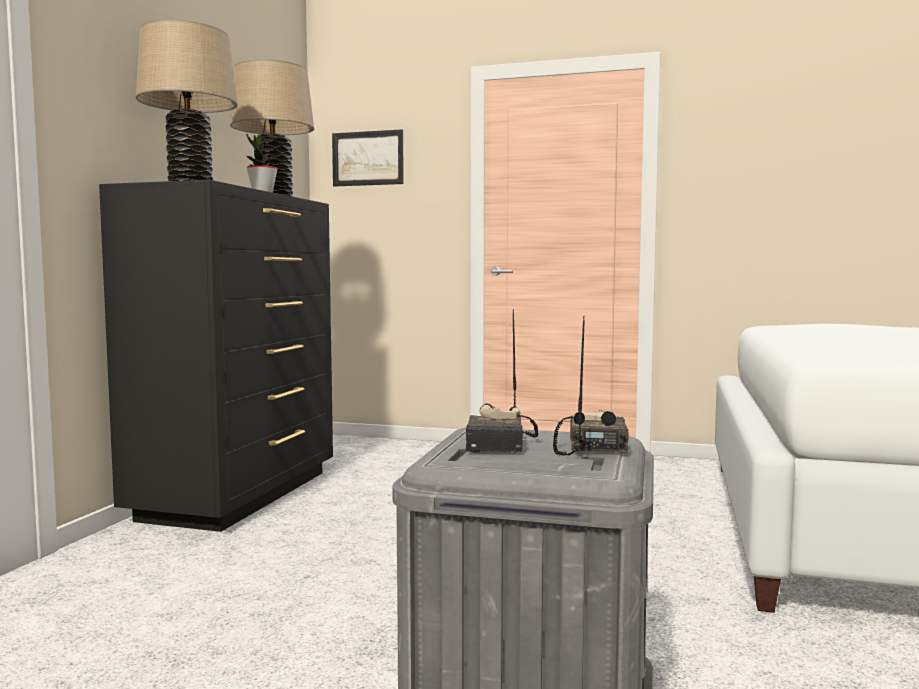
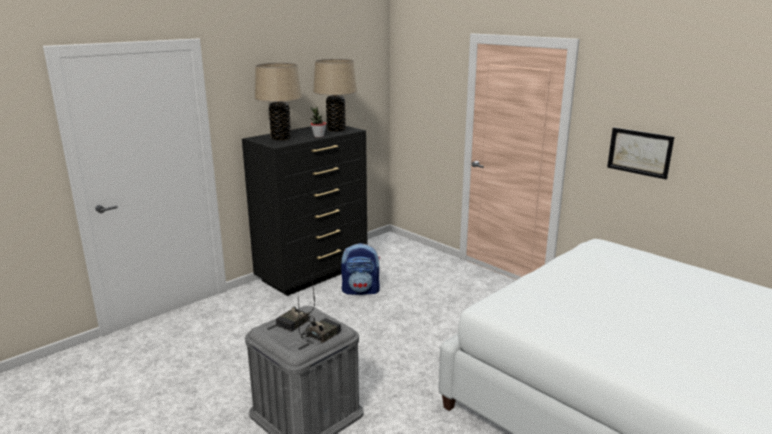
camera: 30 degrees right, 15 degrees up
(365, 499) = (361, 290): none -> backpack
(367, 158) = (416, 82): picture -> picture (639, 152)

